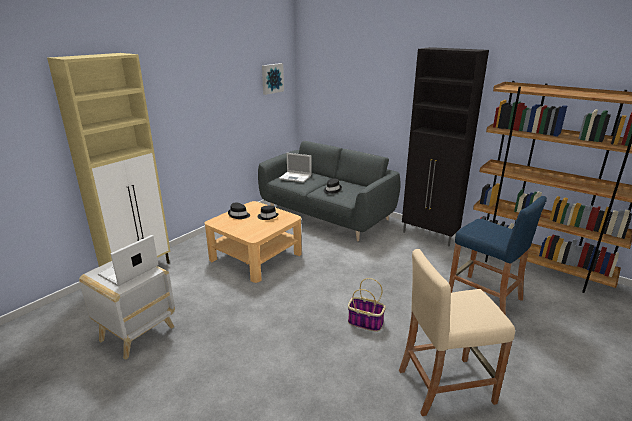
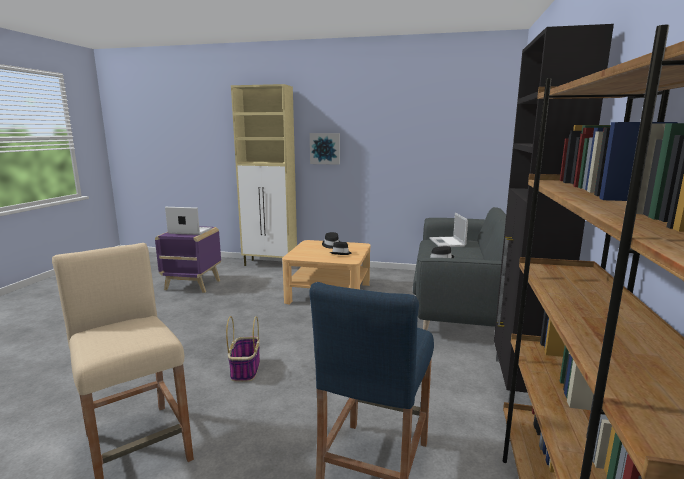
camera: 65 degrees right, 10 degrees down
(136, 334) = (192, 285): white side table -> purple side table
(272, 78) = (471, 125): picture -> picture (325, 148)

